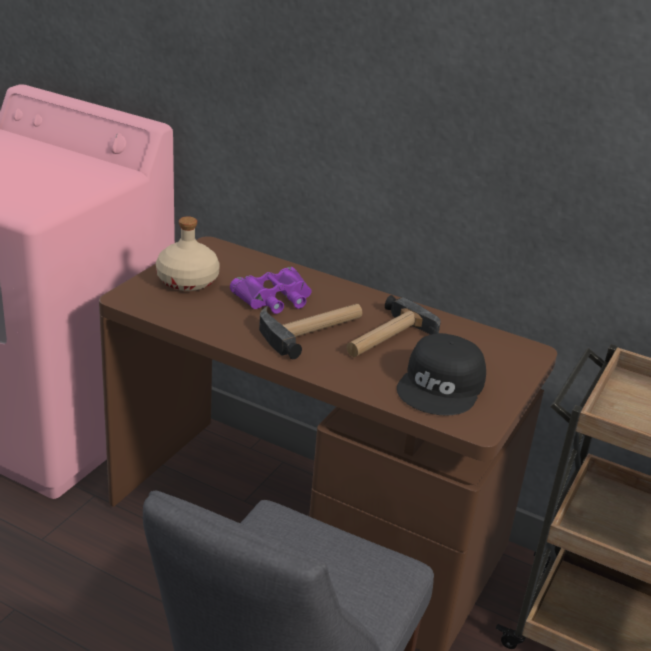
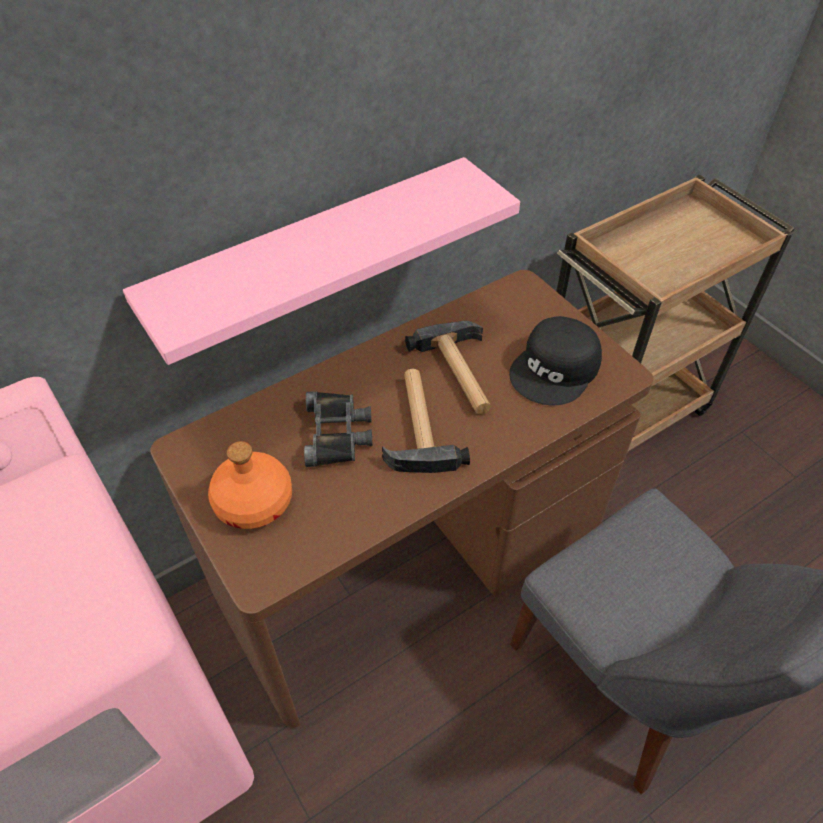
camera: 60 degrees left, 20 degrees up
(187, 281) = (254, 502): beige bottle -> orange bottle
(274, 298) = (338, 433): purple binoculars -> black binoculars
(361, 180) = (313, 258): none -> pink shelf
(442, 386) = (556, 369): black cap -> black cap turned 75 degrees clockwise

